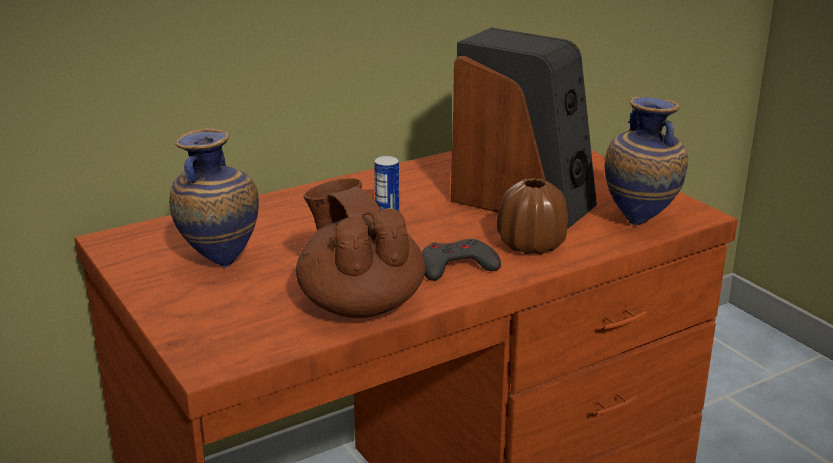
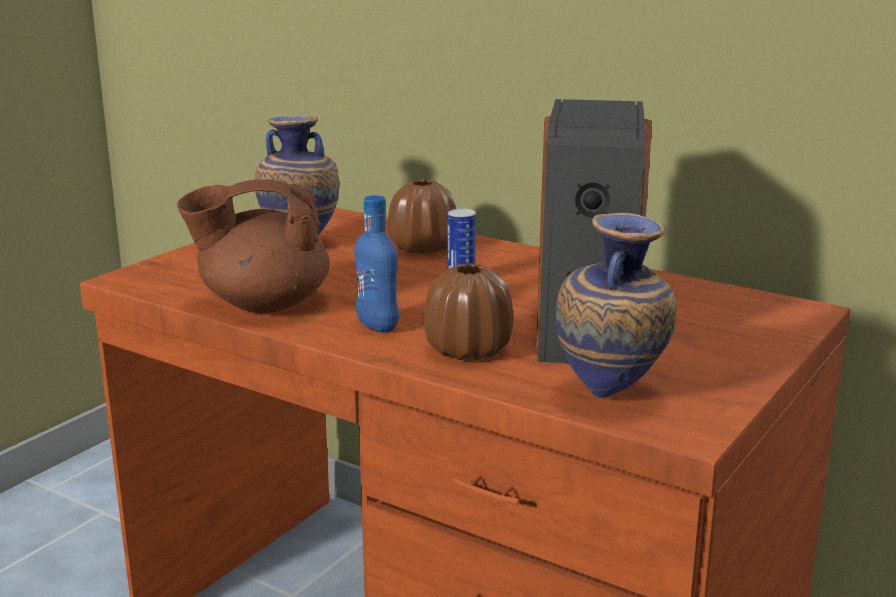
camera: 65 degrees right, 5 degrees down
(290, 215) = (423, 248): none -> brown vase
(360, 304) = (263, 304): brown teapot -> brown teapot turned 135 degrees counterclockwise
(457, 267) = (378, 326): grey game controller -> blue bottle

